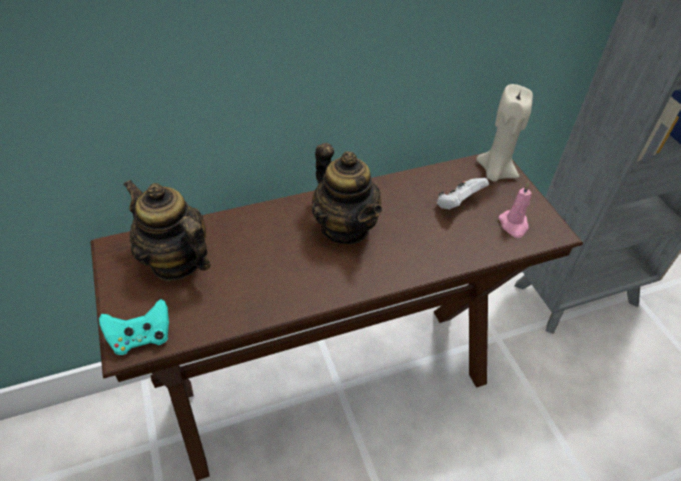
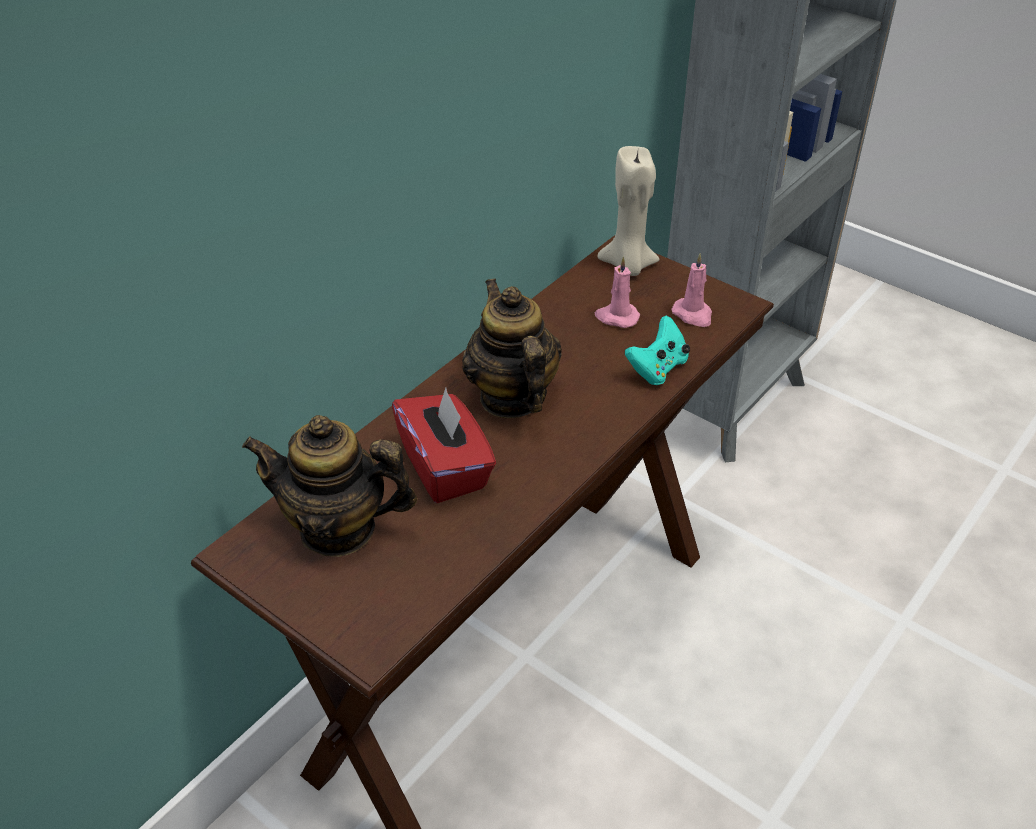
camera: 30 degrees left, 5 degrees down
(141, 338) = (379, 629): turquoise game controller -> turquoise game controller (657, 368)
(267, 254) = (445, 468): none -> red tissue box
(345, 227) = (512, 397): teapot -> teapot turned 135 degrees counterclockwise
(458, 204) = (616, 317): white game controller -> pink candle

